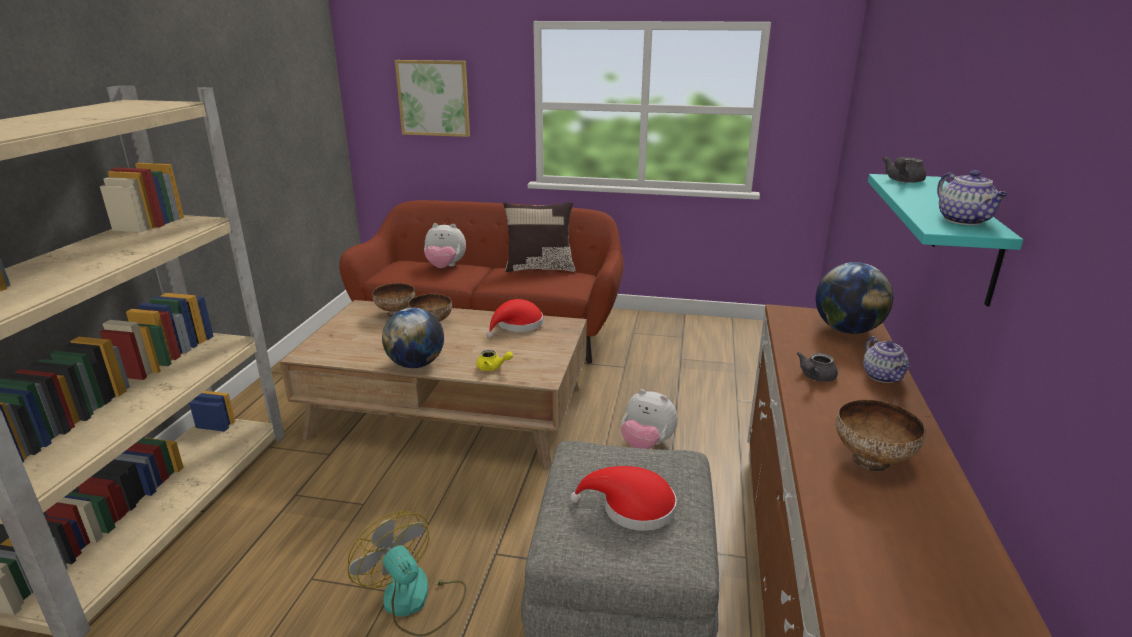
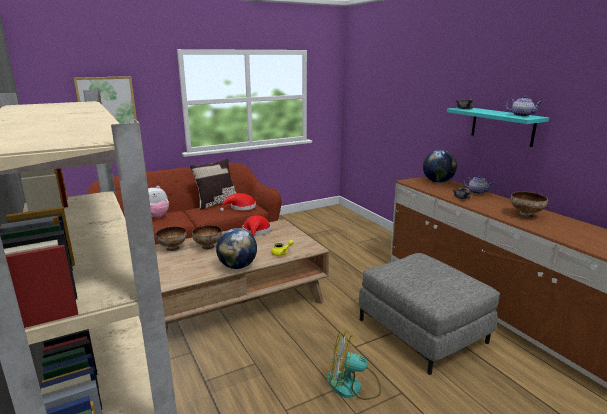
camera: 40 degrees left, 5 degrees down
(632, 508) = (438, 278): red hat -> red hat (241, 207)
(646, 444) = (347, 274): plush toy -> none

